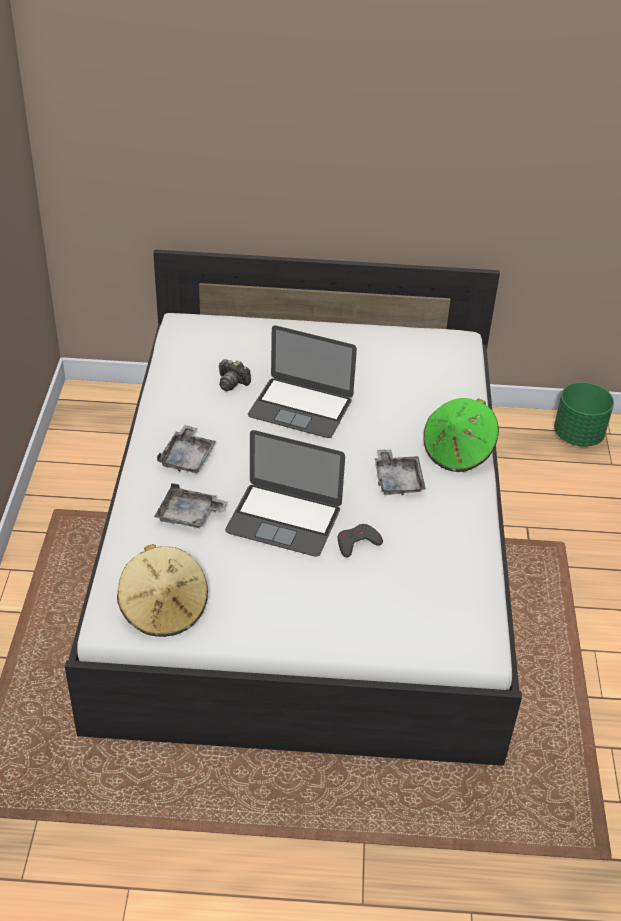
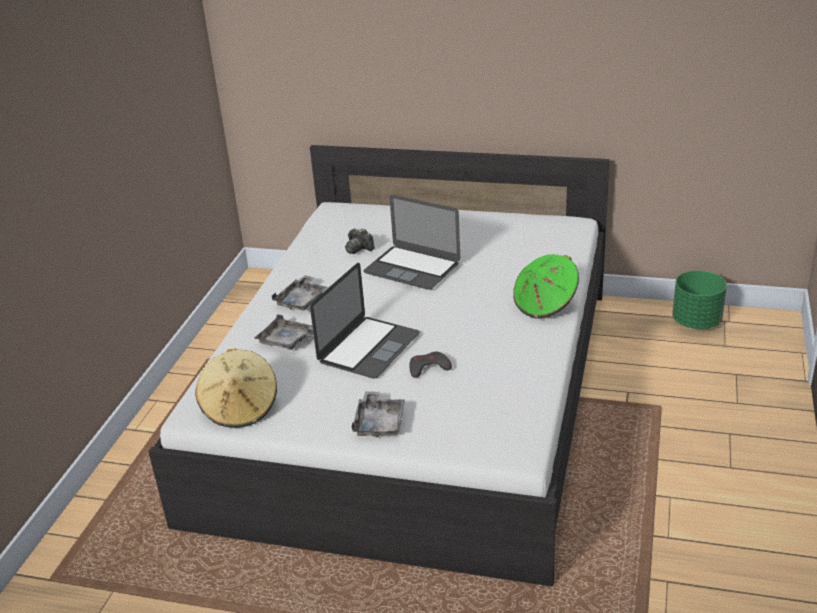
camera: 15 degrees right, 10 degrees down
(284, 519) = (368, 347): laptop -> laptop turned 90 degrees counterclockwise
(397, 480) = (482, 323): grey tray -> grey tray (379, 423)

